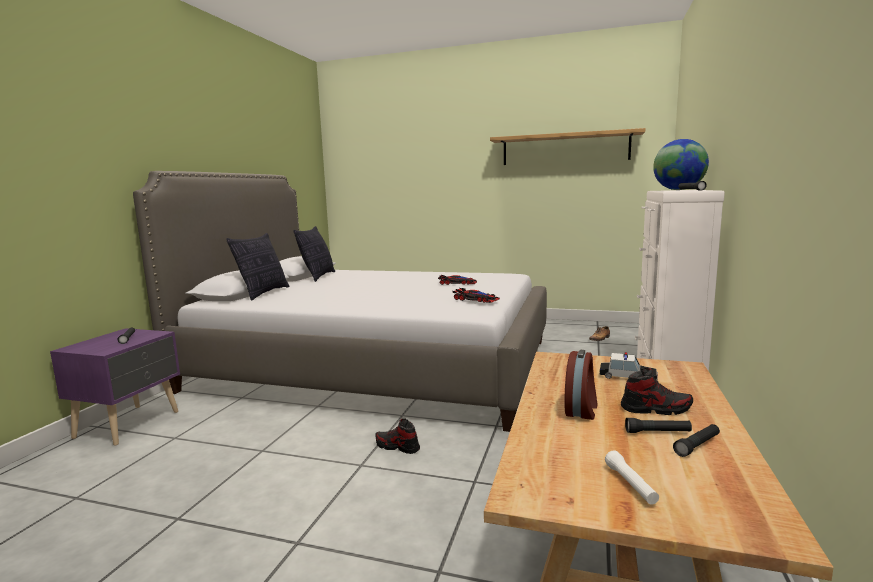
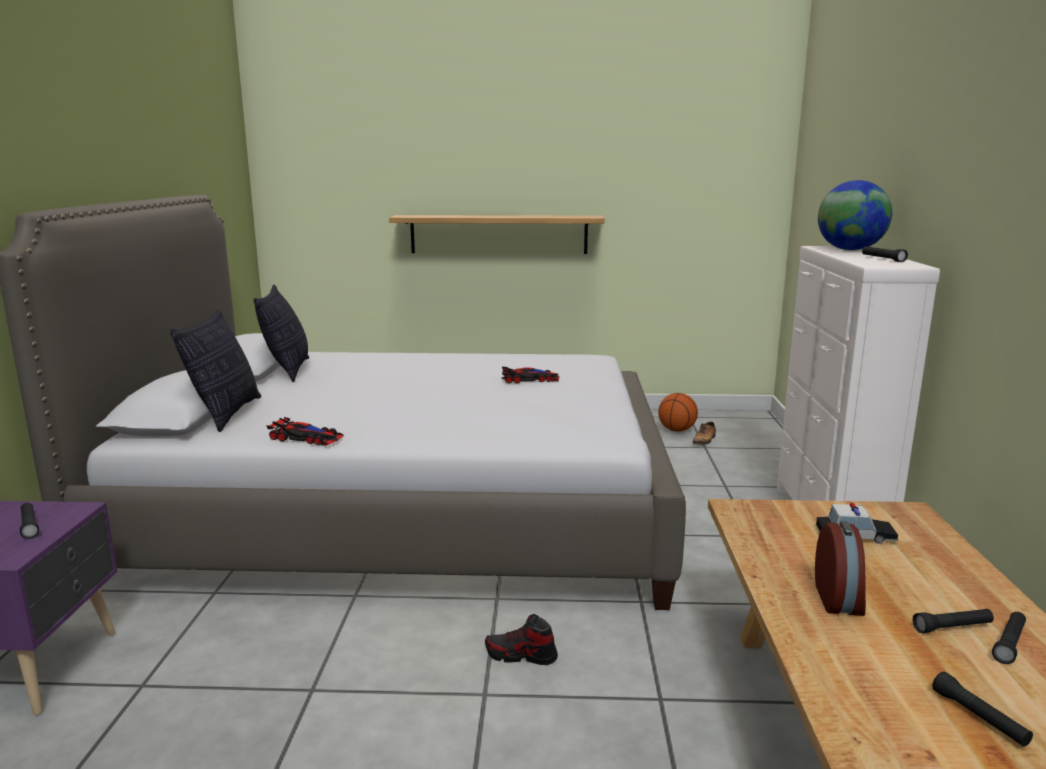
camera: 15 degrees left, 5 degrees up
(476, 299) = (591, 416): toy car -> toy car (306, 438)
(565, 149) = (646, 160): shelf -> shelf (498, 234)
(583, 332) = (677, 430): none -> basketball
(630, 484) = (979, 718): white flashlight -> black flashlight
(655, 409) = (924, 588): shoe -> none

